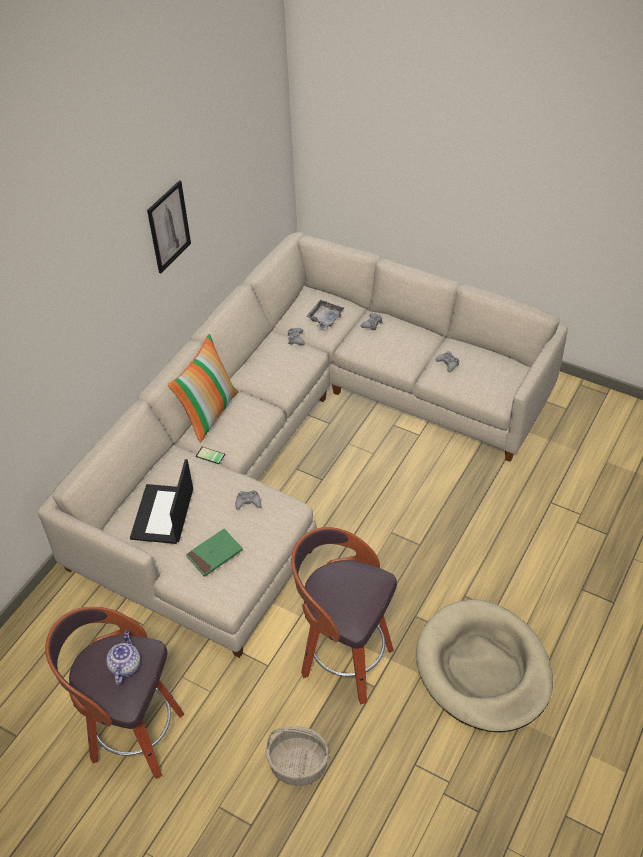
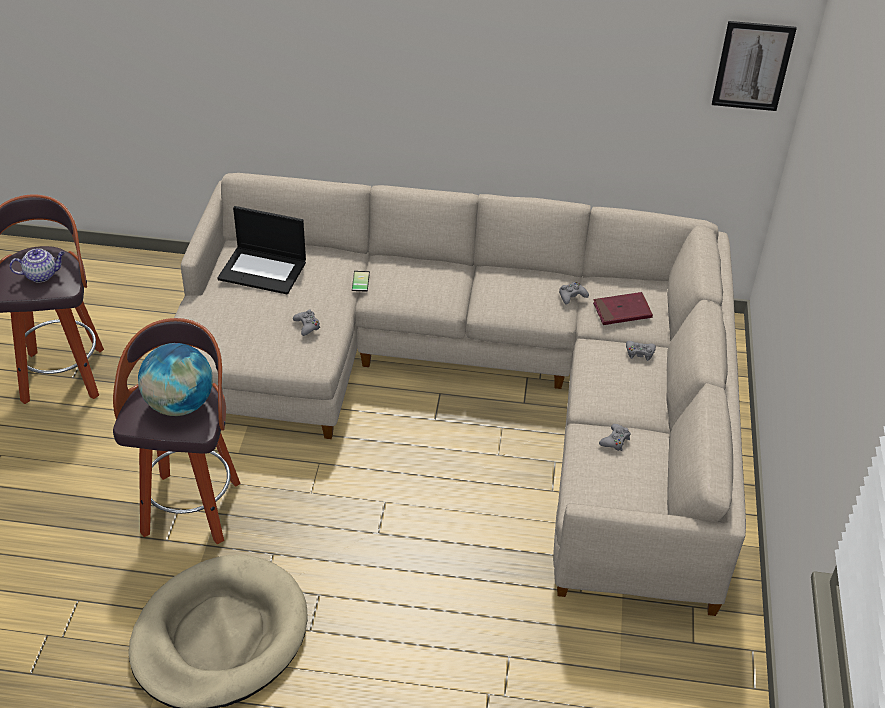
camera: 65 degrees right, 5 degrees down
(163, 515) = (264, 270): laptop -> laptop turned 150 degrees counterclockwise
(169, 227) = (514, 62): picture -> picture (752, 66)
(209, 412) = (420, 263): pillow -> none
(214, 554) = (228, 320): green book -> none
(299, 764) = (58, 502): basket -> none
(325, 319) = (622, 311): grey tray -> red book
(351, 586) = (180, 405): none -> globe

